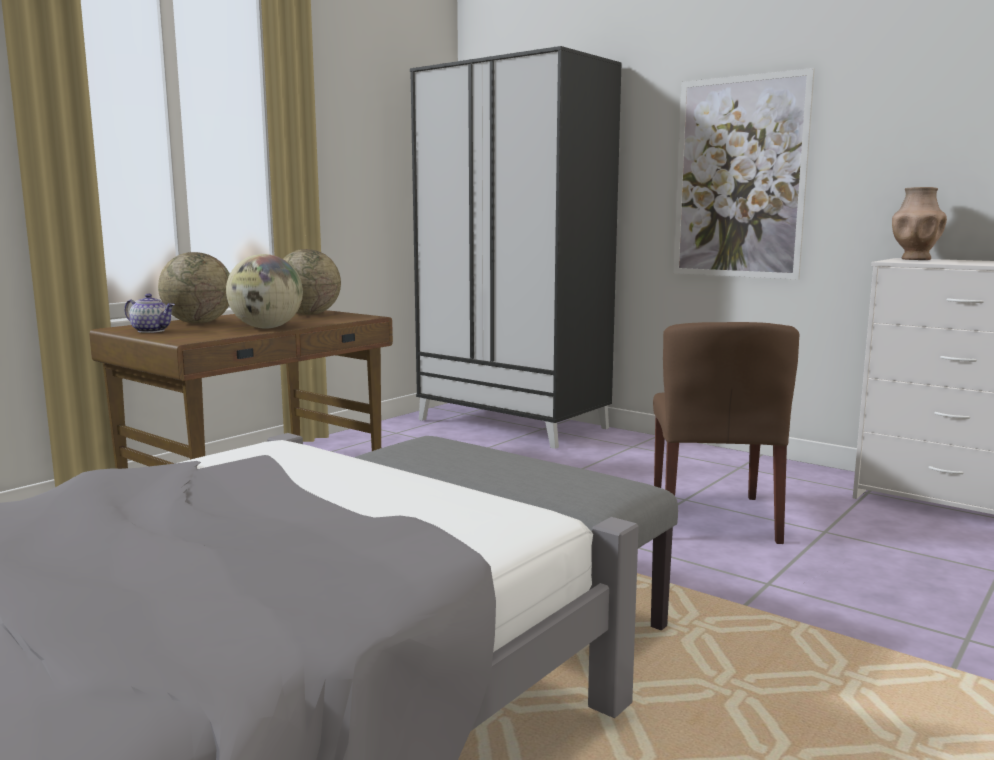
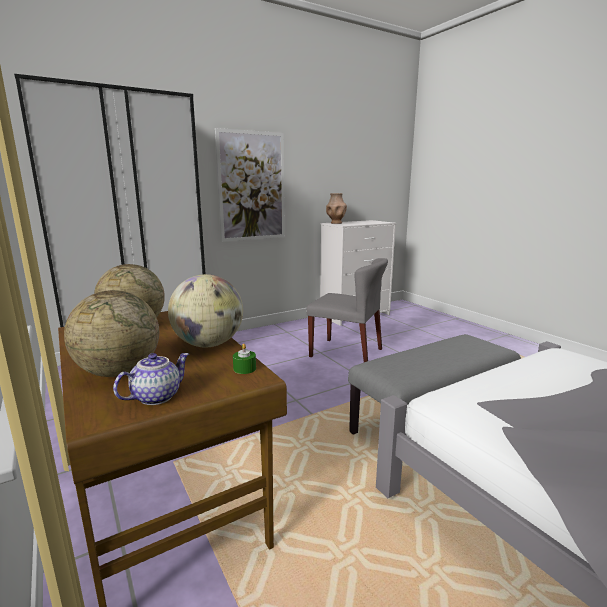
camera: 70 degrees left, 5 degrees up
(207, 337) = (244, 368): none -> green candle
(713, 518) = (347, 353): brown chair -> grey chair

